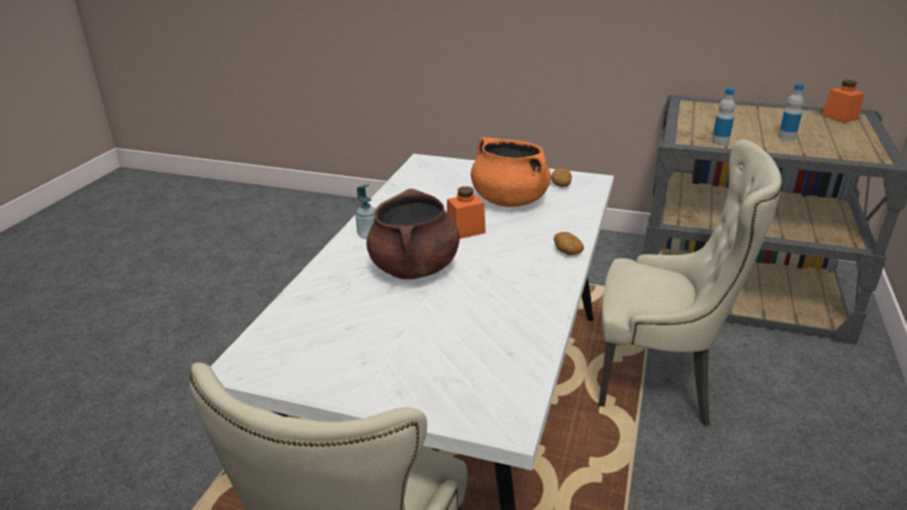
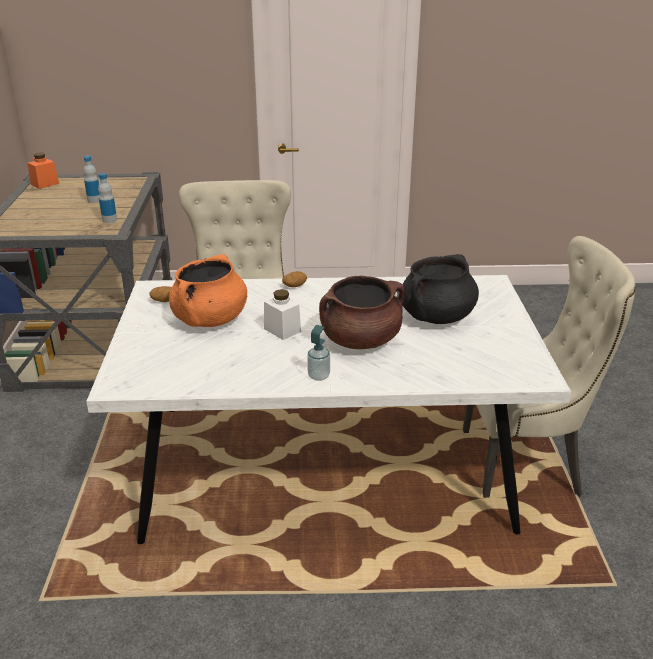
camera: 110 degrees left, 0 degrees up
(431, 332) = (437, 317): none -> black cooking pot
(465, 230) = (282, 330): orange jar -> white jar

